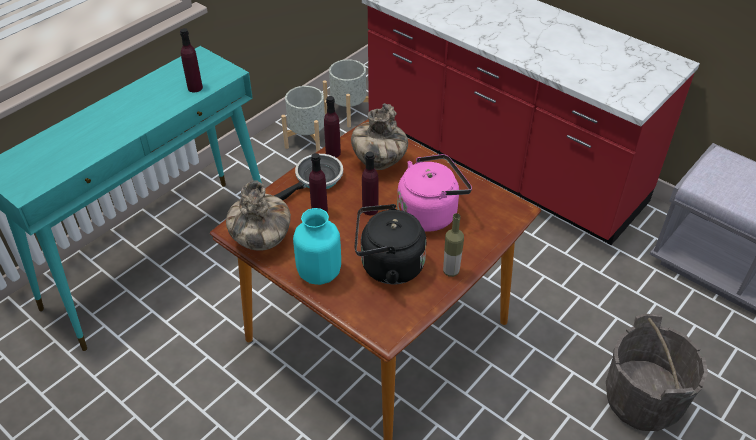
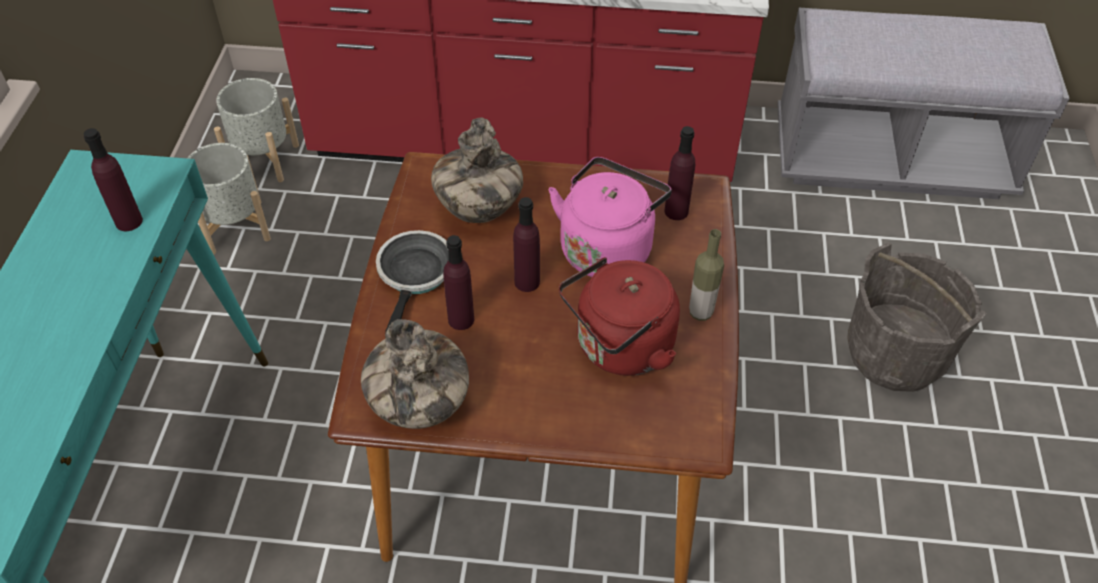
camera: 35 degrees left, 5 degrees up
(320, 272) = (541, 406): turquoise vase -> none
(333, 153) = (403, 226): purple bottle -> purple bottle (676, 211)
(387, 266) = (620, 348): black kettle -> red kettle

